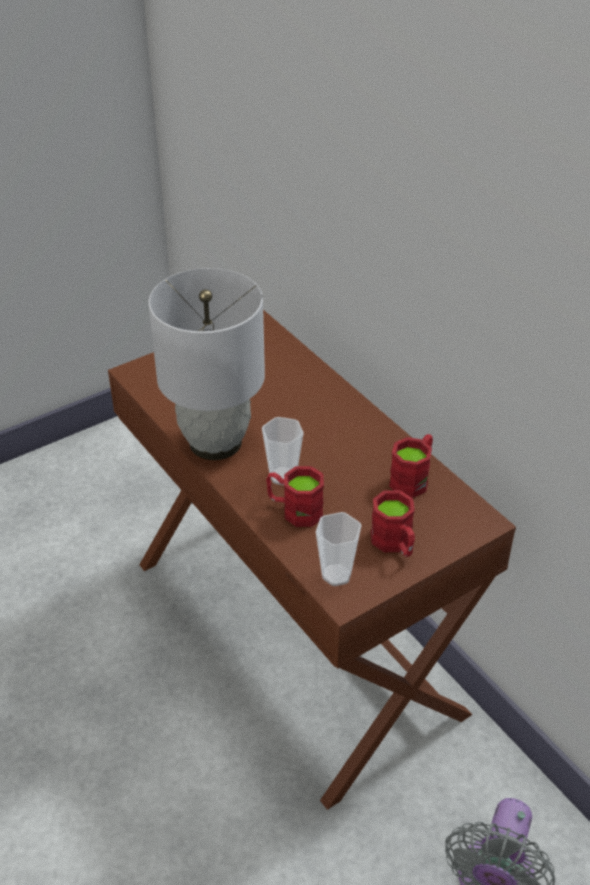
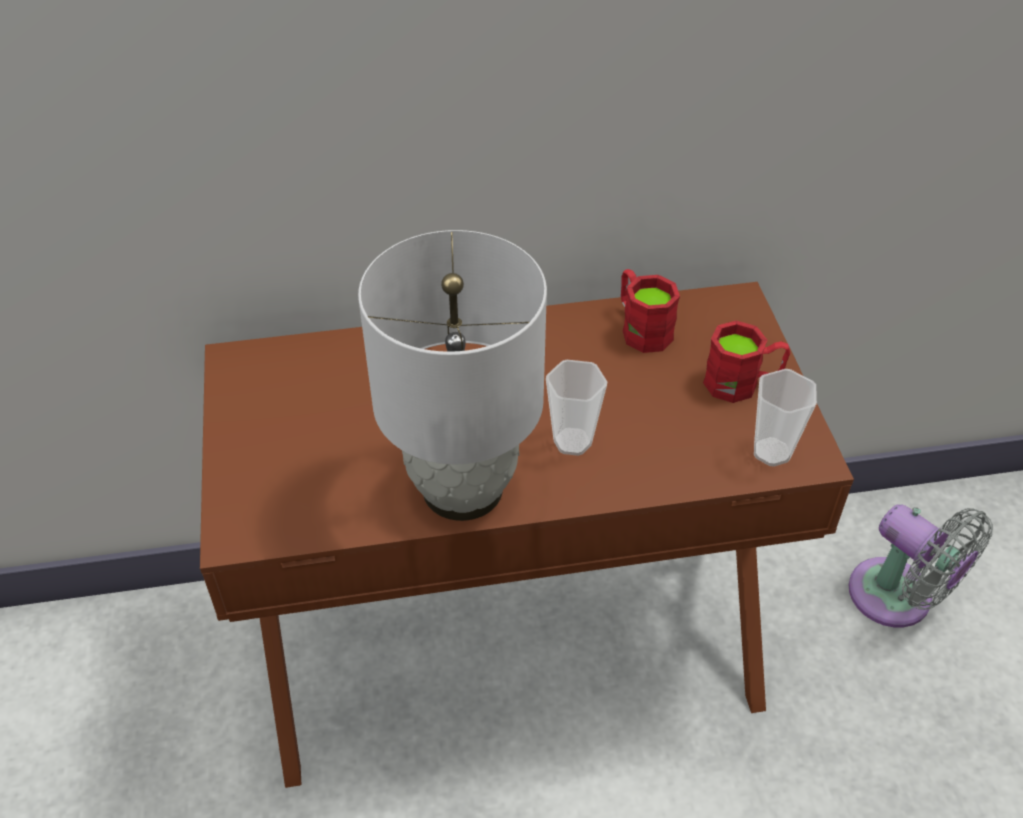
camera: 65 degrees left, 5 degrees up
(295, 510) = (641, 451): red mug -> none

